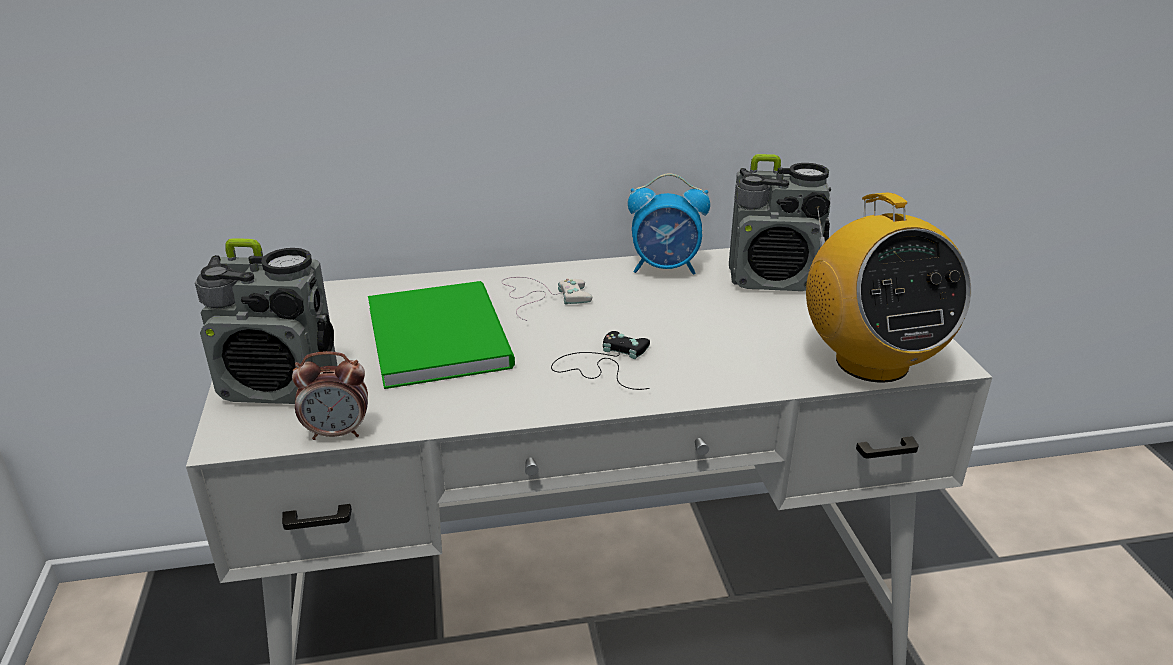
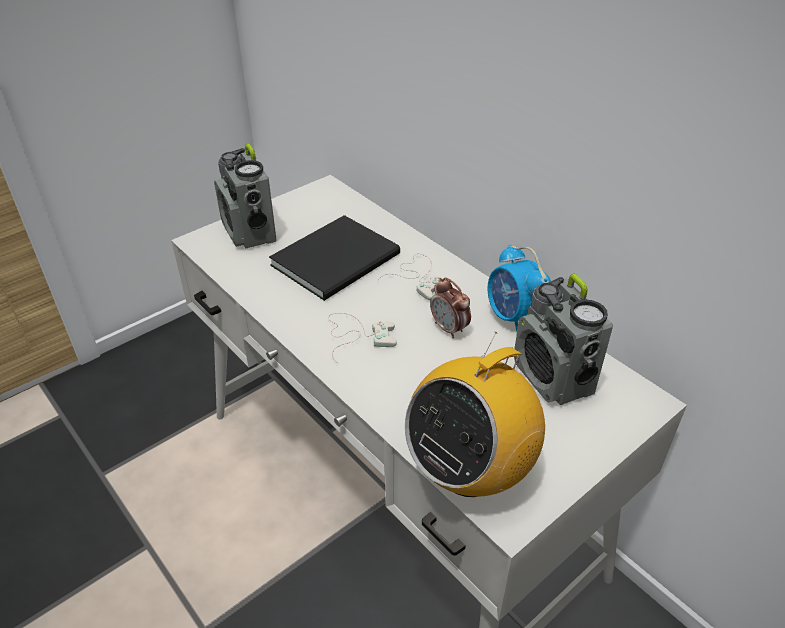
camera: 60 degrees right, 10 degrees up
(338, 432) = (222, 269): alarm clock -> alarm clock (449, 329)
(442, 334) = (340, 259): green book -> black book
(603, 364) = (357, 335): black game controller -> white game controller

